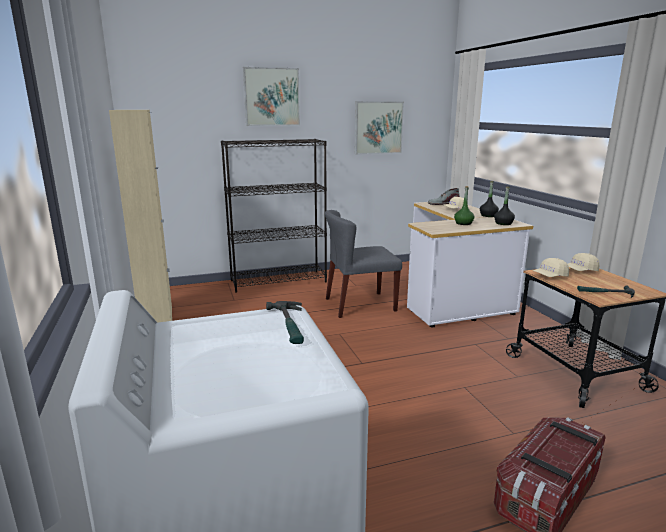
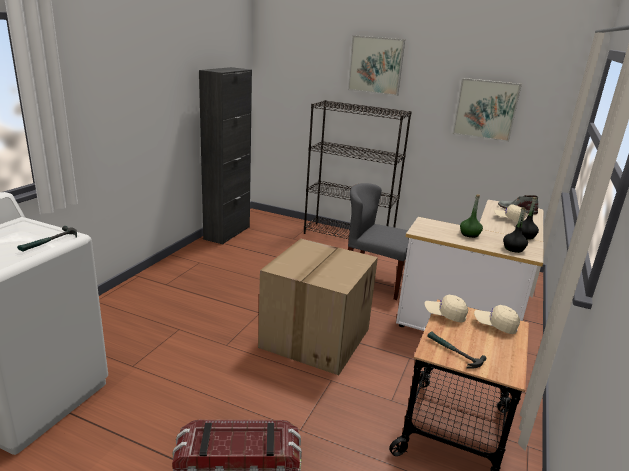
camera: 40 degrees right, 5 degrees up
(157, 319) = (227, 233): beige cabinet -> black cabinet
(396, 364) = (314, 337): none -> cardboard box

